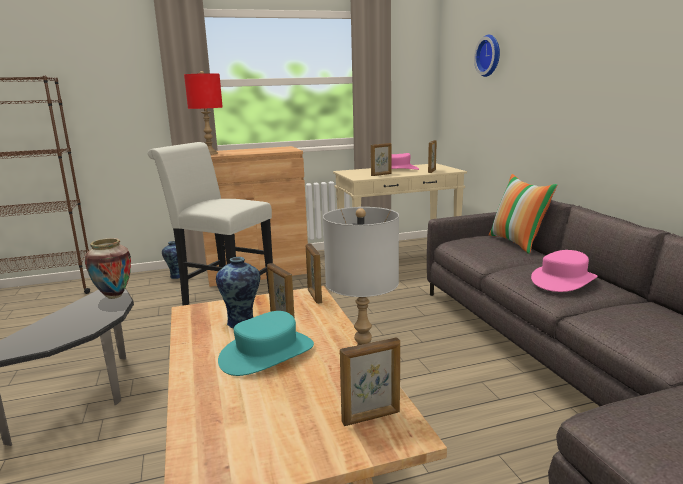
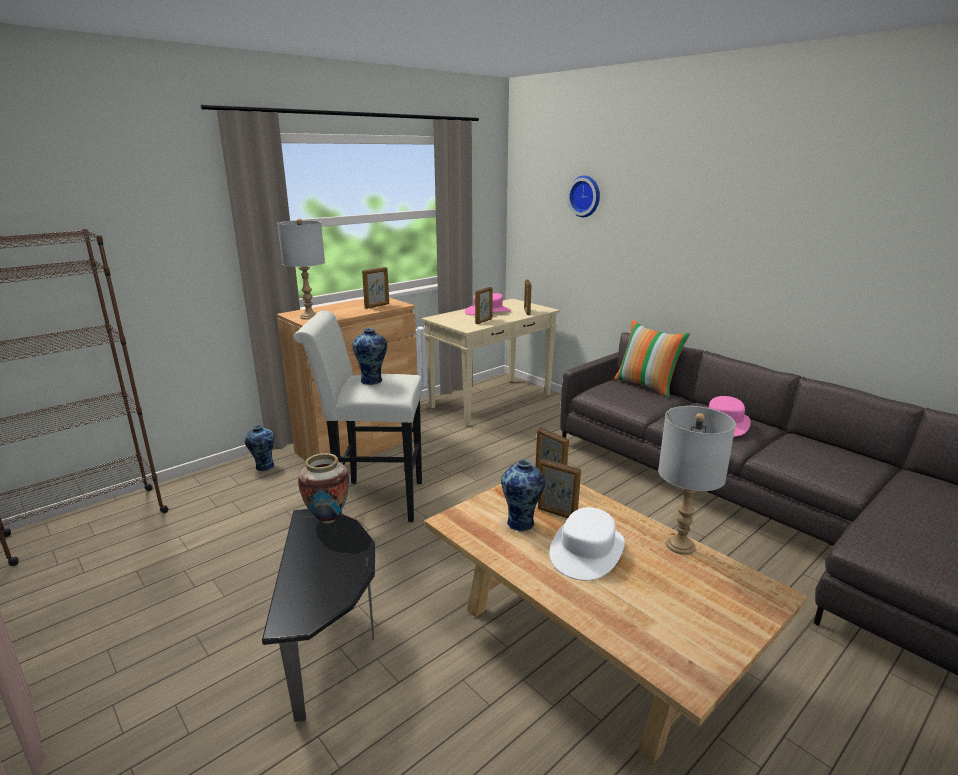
camera: 25 degrees left, 5 degrees up
(210, 153) = (309, 317): red table lamp -> grey table lamp
(221, 201) = (372, 380): none -> vase
(267, 353) = (587, 550): turquoise hat -> white hat
(371, 417) = (736, 587): picture frame -> picture frame (377, 306)

